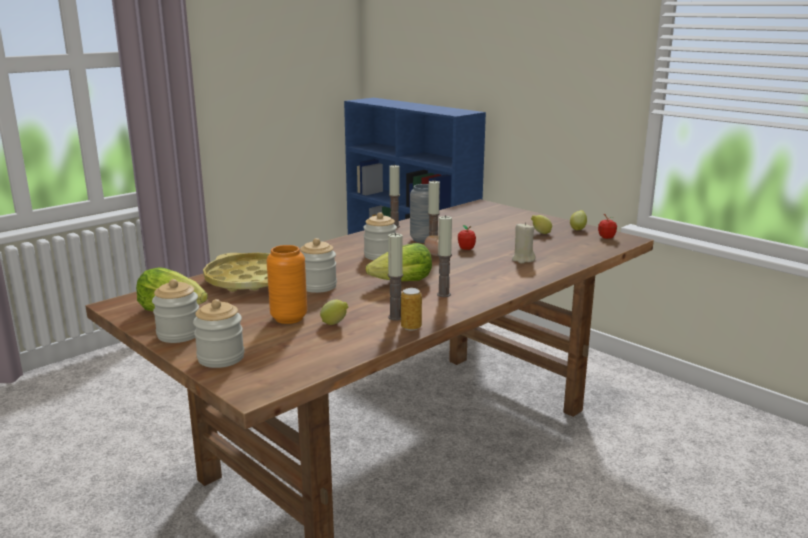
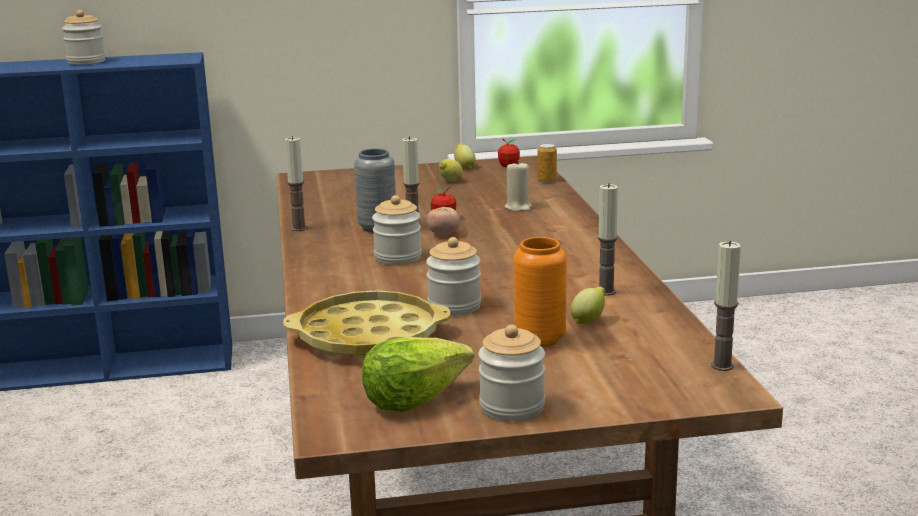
camera: 55 degrees left, 0 degrees up
(221, 358) = (620, 394): jar -> jar (86, 61)
(402, 282) = (506, 267): lettuce -> none
(411, 327) = (642, 291): can -> can (547, 180)
(444, 294) = (570, 259): candle -> candle (722, 366)

